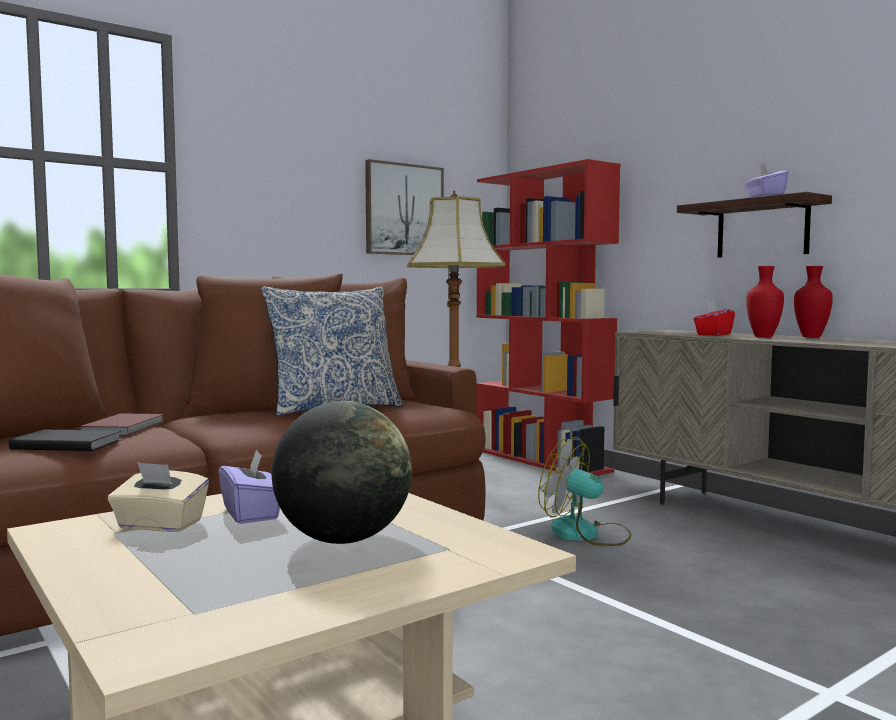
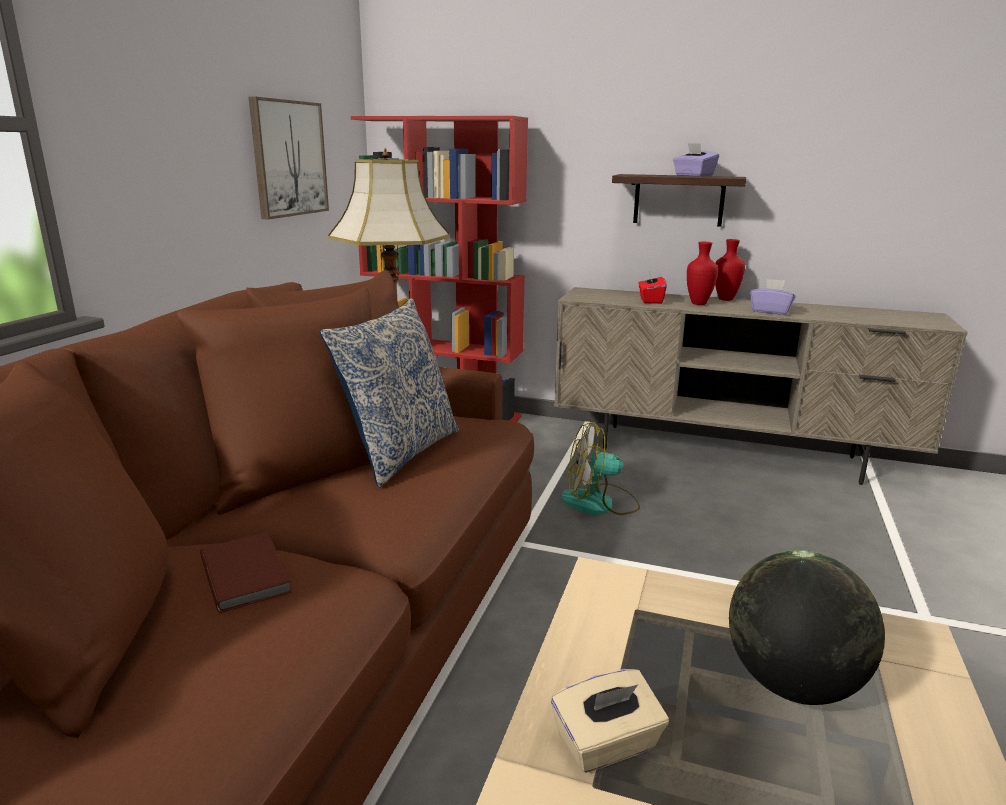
camera: 35 degrees left, 15 degrees up
(67, 444) = (253, 644): black book -> none
(252, 514) = (643, 676): purple tissue box -> purple tissue box (770, 311)

